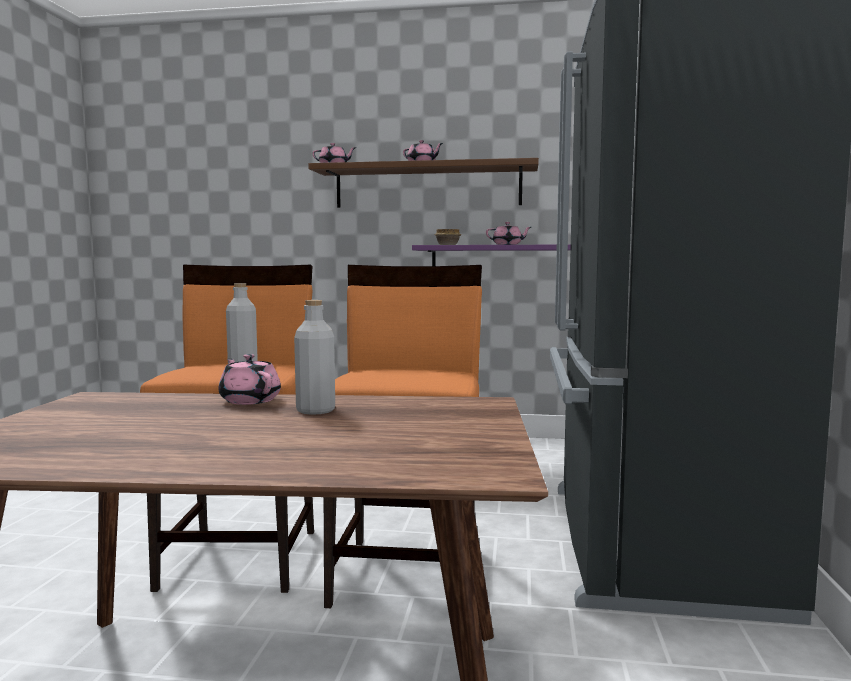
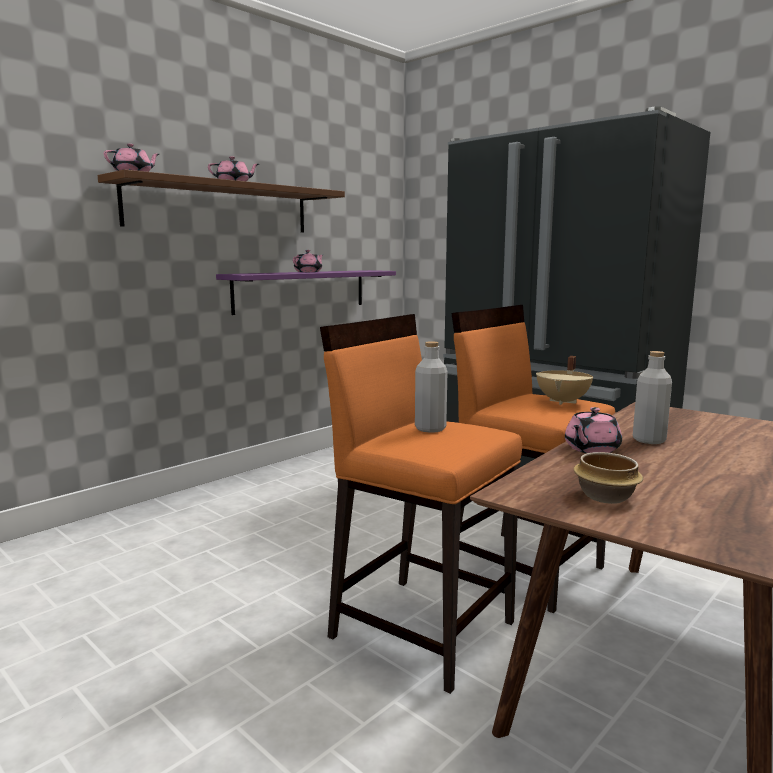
camera: 55 degrees left, 5 degrees up
(250, 400) = (591, 449): pink teapot -> pink teapot turned 45 degrees counterclockwise
(420, 376) = (564, 402): none -> beige cooking pot
(448, 245) = (254, 273): bowl -> bowl (605, 496)

